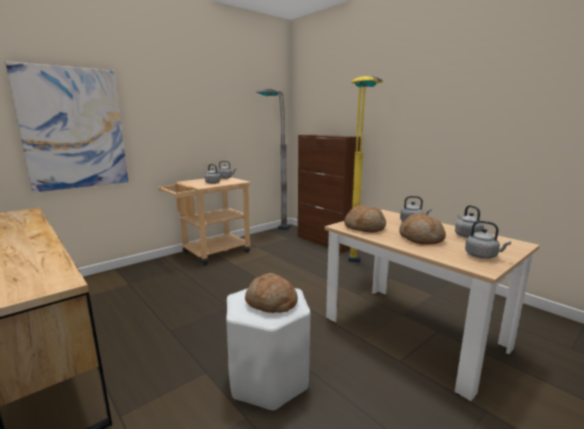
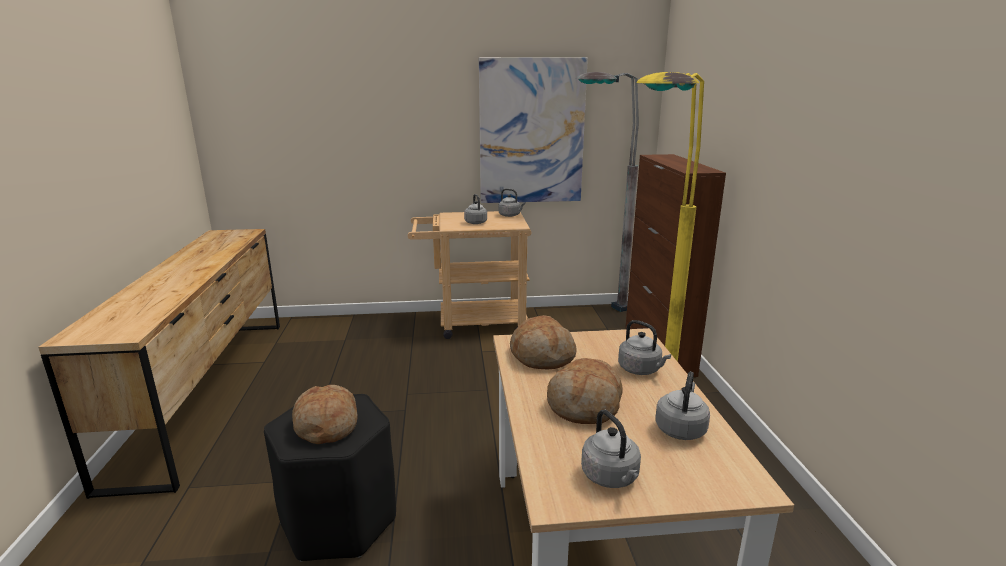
camera: 35 degrees right, 5 degrees up
(74, 129) = (313, 136): picture -> picture (531, 132)
(269, 378) = (340, 521): white stool -> black stool

